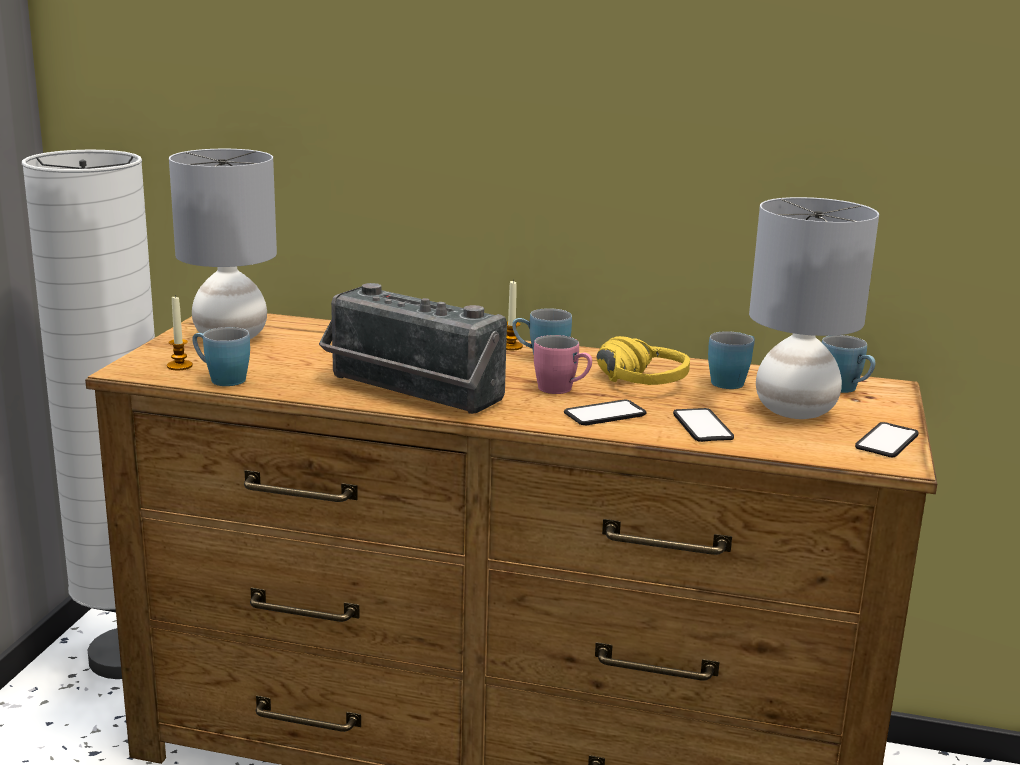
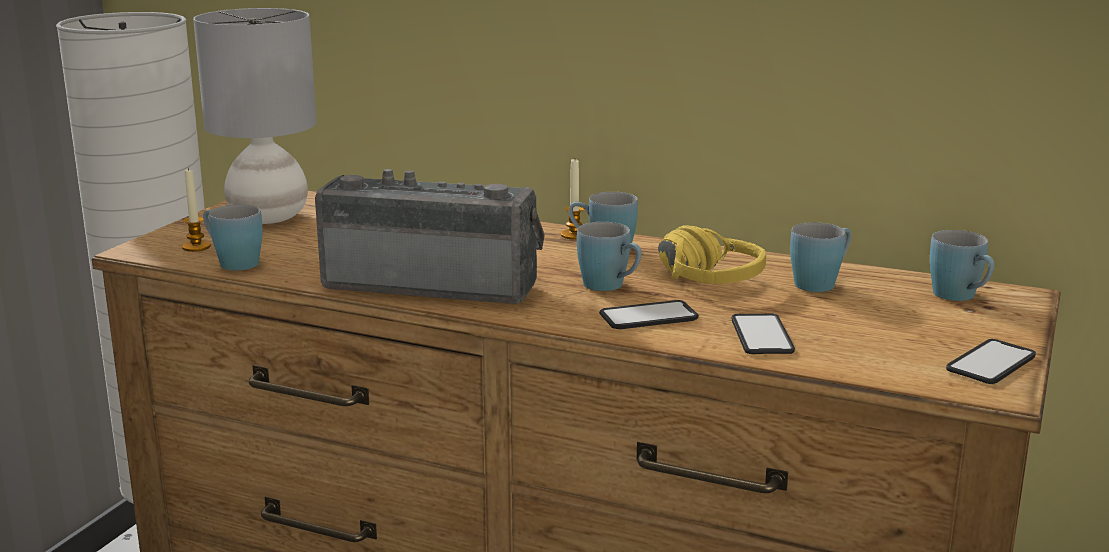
camera: 10 degrees right, 0 degrees up
(410, 392) = (433, 283): radio -> radio turned 150 degrees clockwise
(562, 390) = (611, 286): pink mug -> blue mug
(796, 411) = (887, 321): grey table lamp -> none

